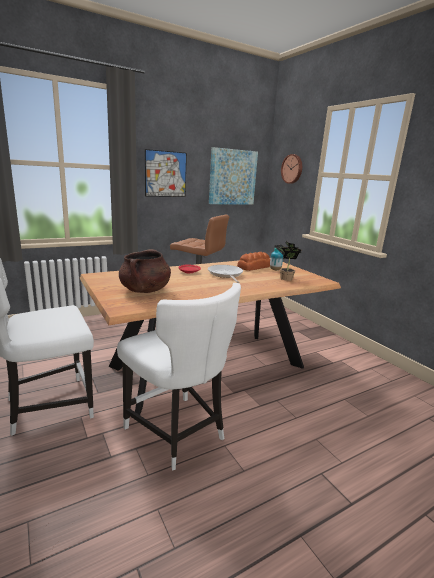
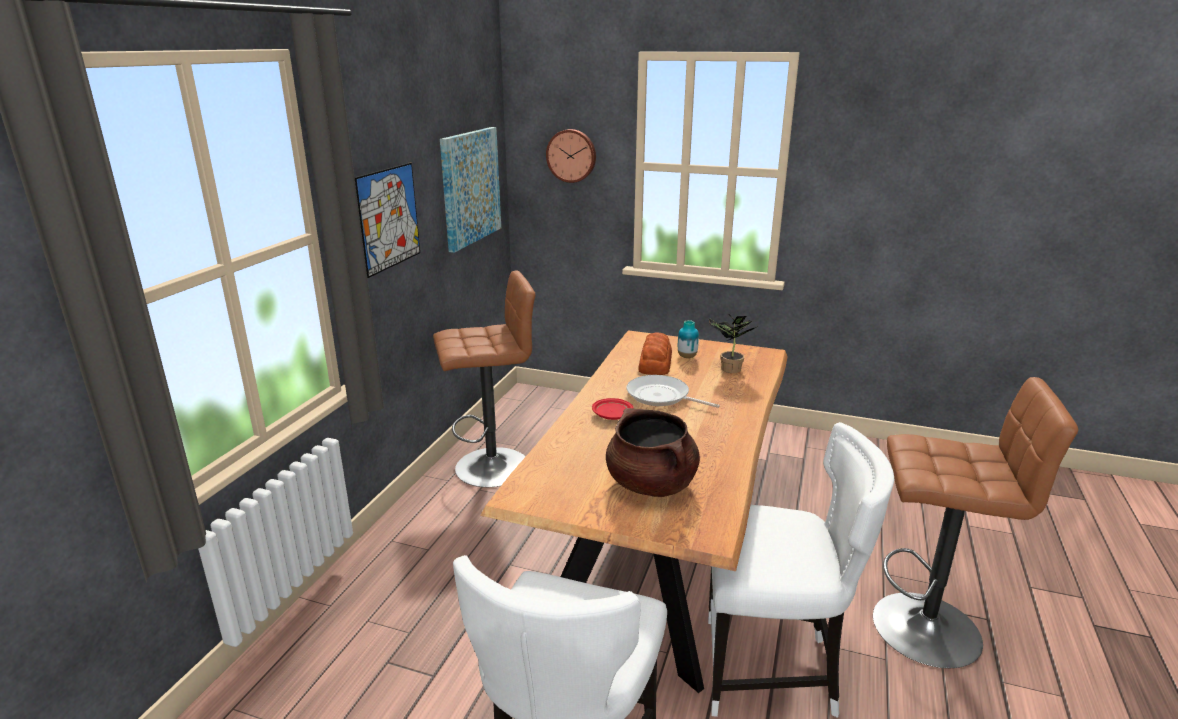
camera: 40 degrees left, 5 degrees up
(295, 478) = (927, 630): none -> brown stool

